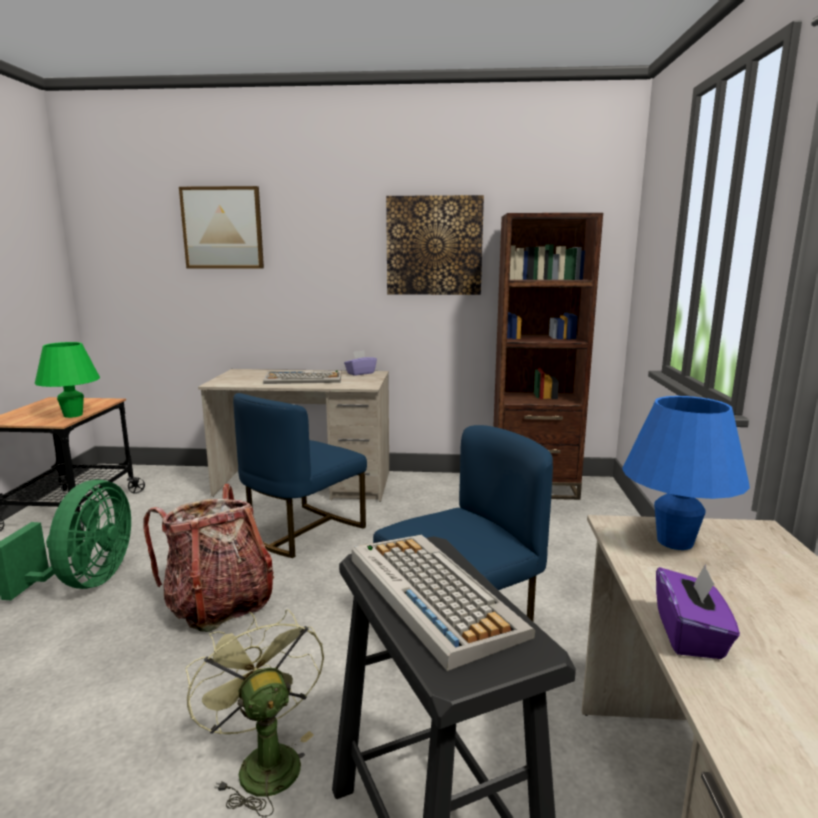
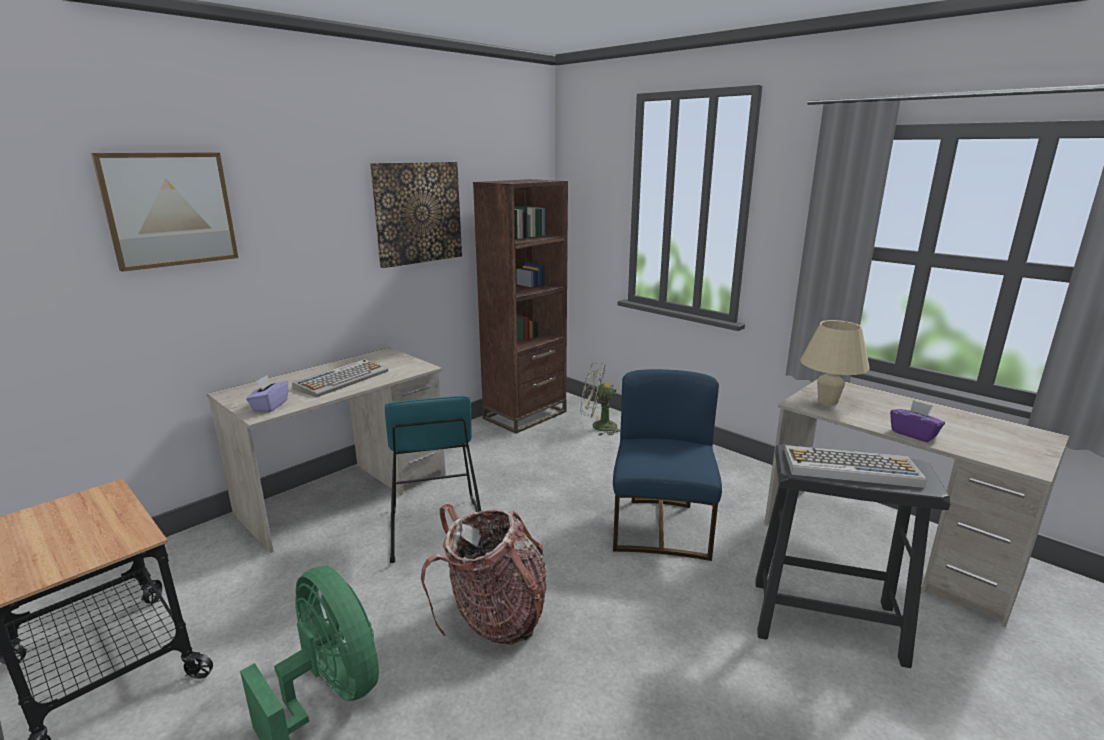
camera: 50 degrees left, 5 degrees up
(73, 415) = (124, 524): green table lamp -> none
(262, 761) = (711, 658): green fan -> green fan (598, 426)
(303, 531) = (435, 530): blue chair -> turquoise stool
(360, 373) = (374, 357): purple tissue box -> purple tissue box (270, 406)
(675, 542) = (827, 401): blue table lamp -> beige table lamp

